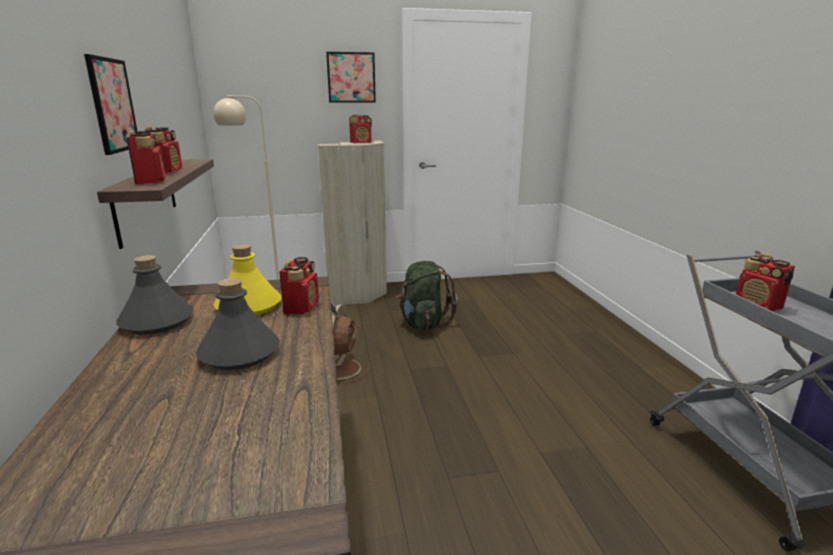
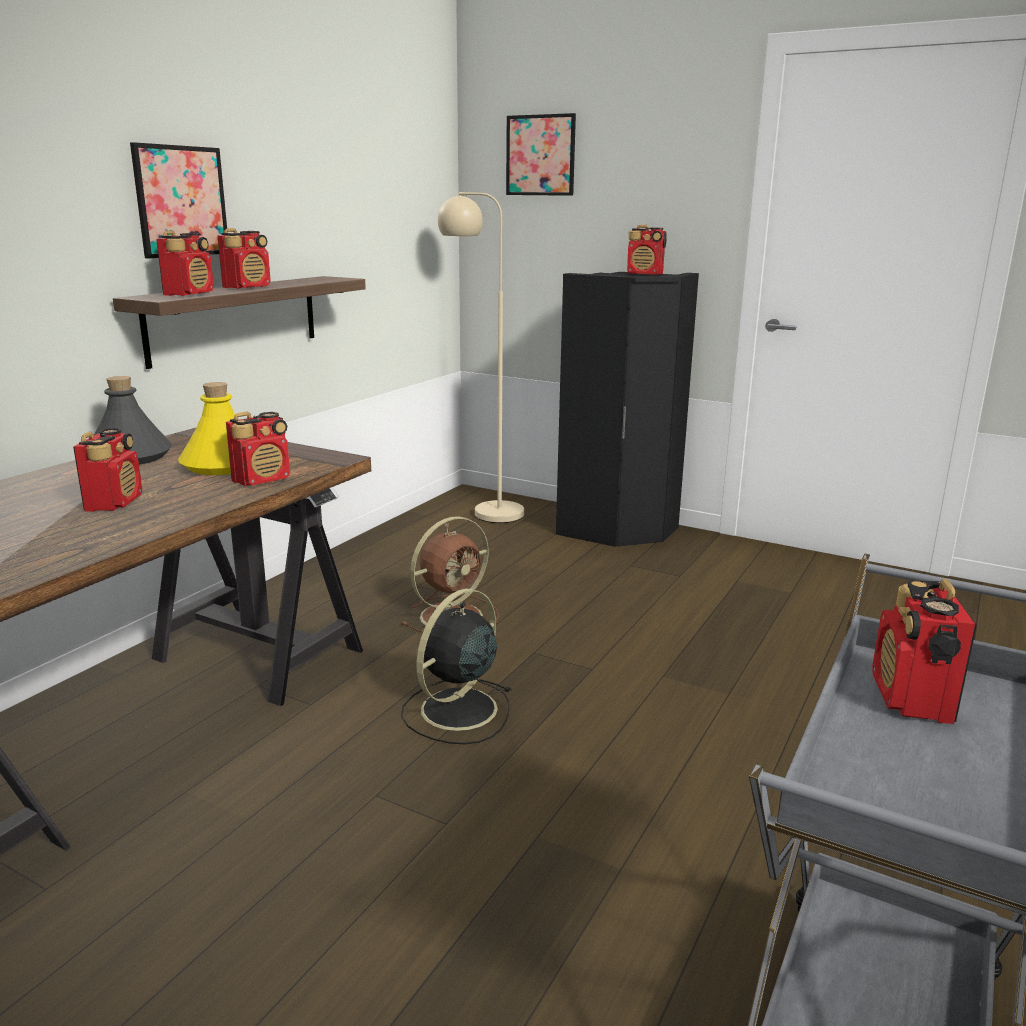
camera: 40 degrees right, 0 degrees up
(239, 354) = (114, 503): grey bottle -> radio
(351, 77) = (665, 163): picture -> picture (540, 155)
(356, 294) = (617, 530): beige cabinet -> black cabinet
(419, 415) = (456, 711): none -> black fan
(423, 324) = (650, 600): green backpack -> none

